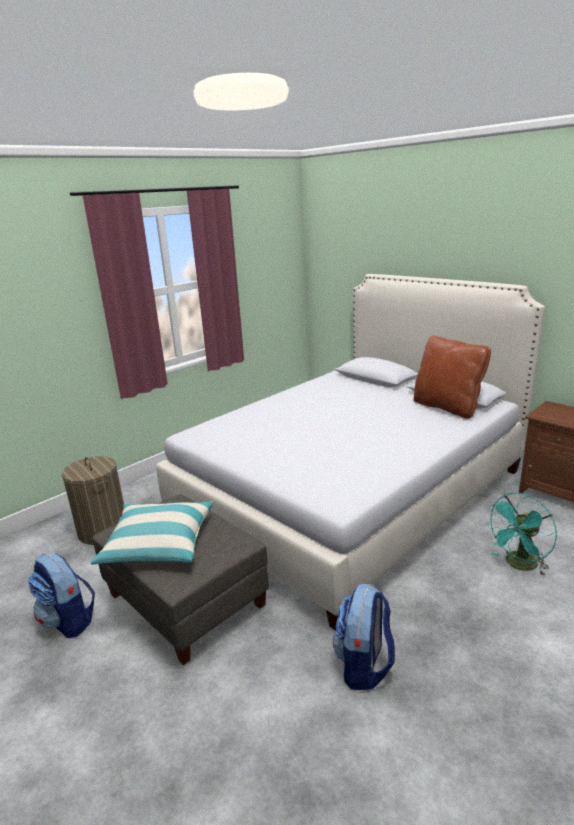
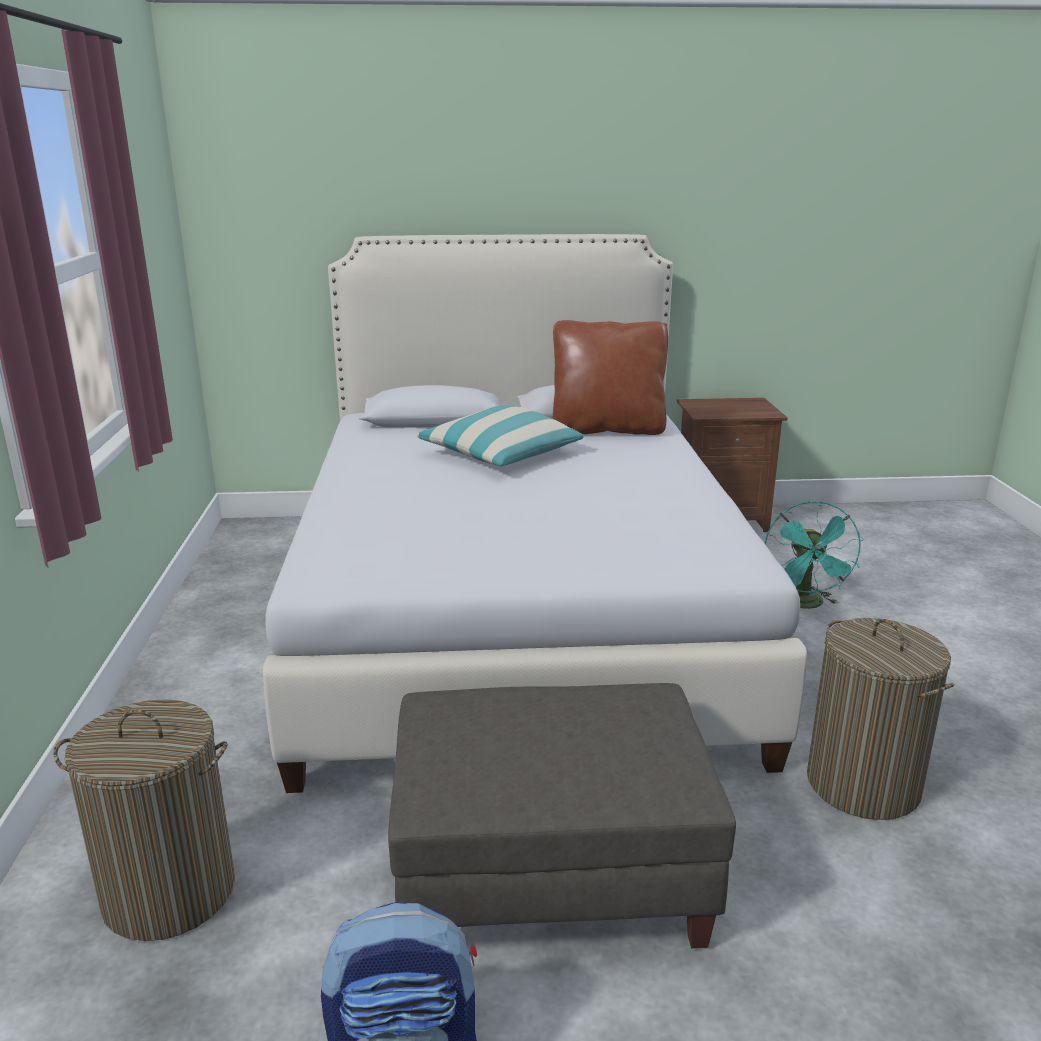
camera: 50 degrees left, 0 degrees up
(158, 543) = (549, 766): pillow -> pillow (501, 454)
(364, 665) = (863, 784): backpack -> laundry basket

